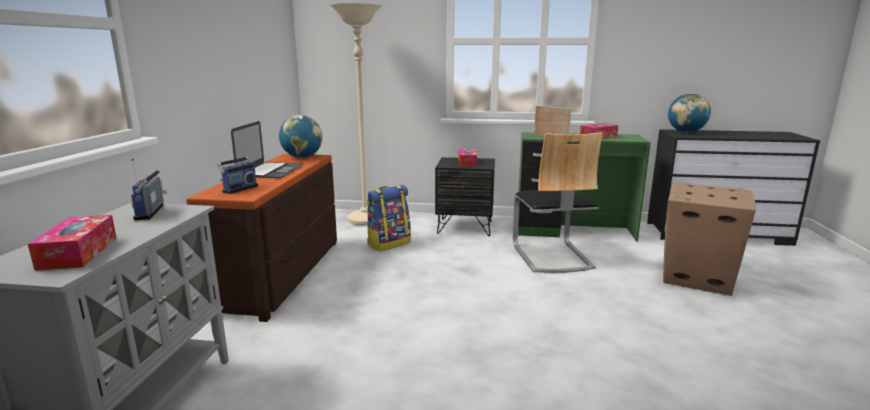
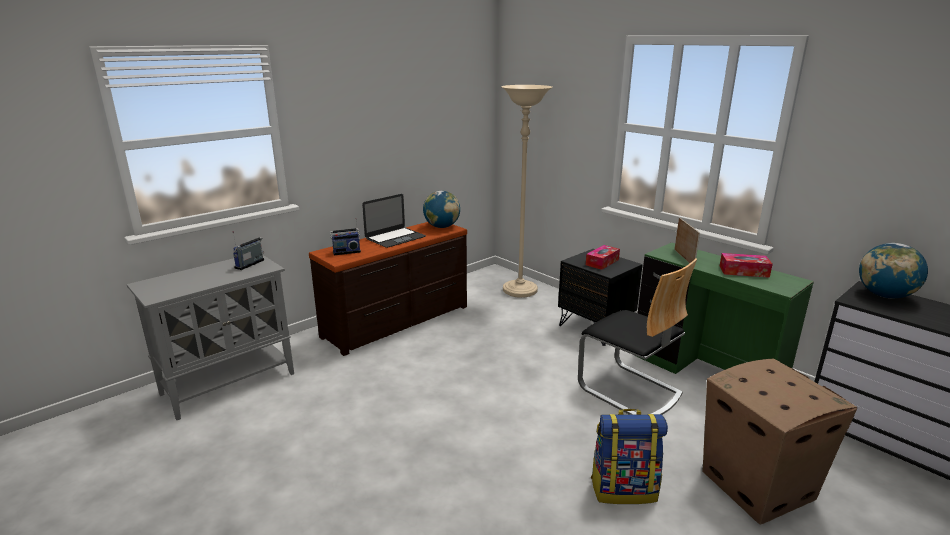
camera: 40 degrees right, 5 degrees up
(78, 253) = (180, 285): tissue box -> none
(389, 243) = (505, 321): backpack -> backpack (624, 489)
(551, 256) = (629, 390): chair -> chair turned 75 degrees counterclockwise

